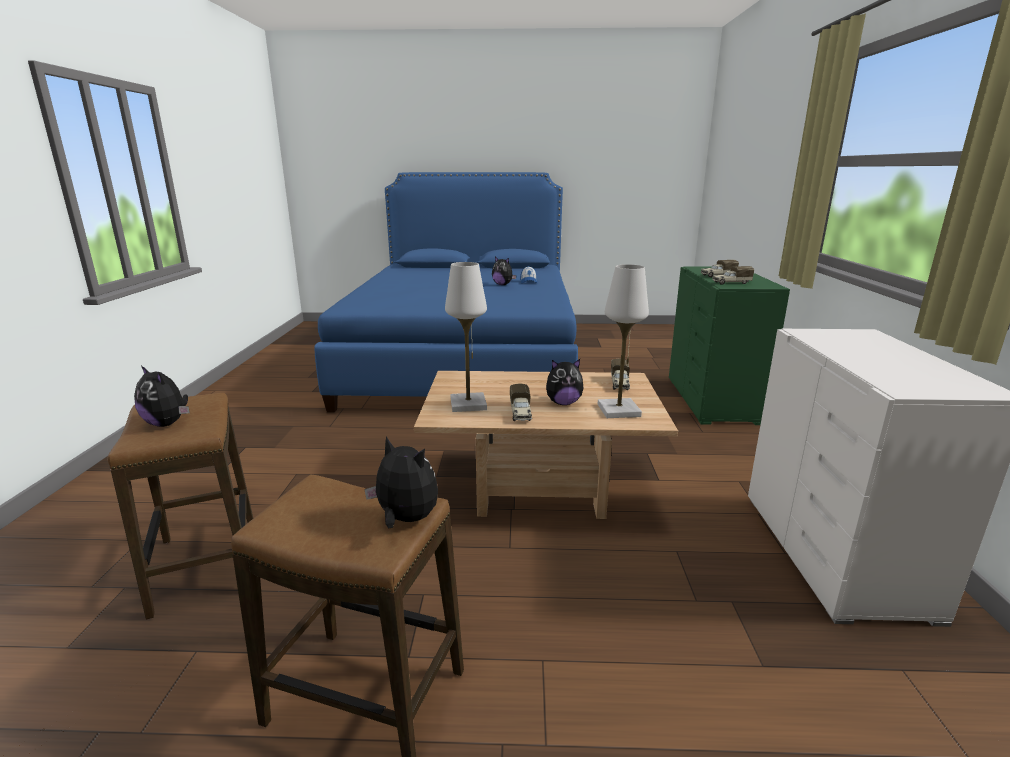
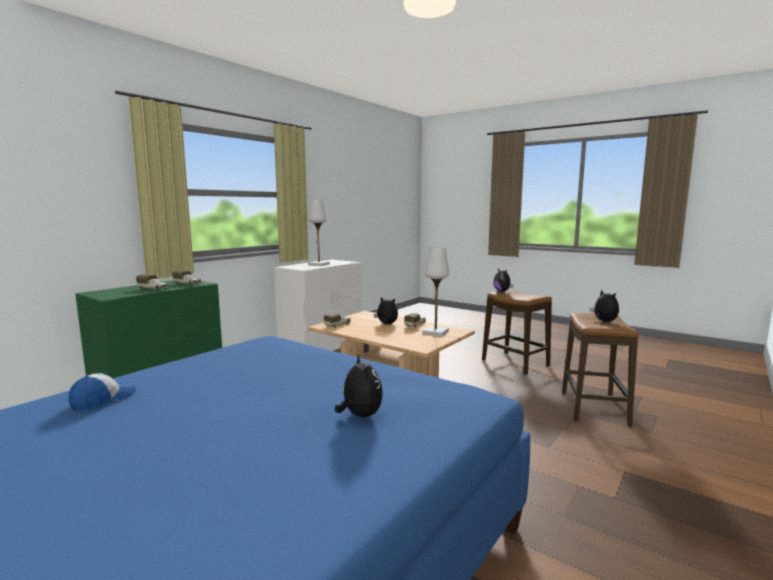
camera: 145 degrees left, 10 degrees down
(503, 285) = (162, 400): plush toy -> plush toy (360, 415)
(618, 410) = (369, 318): white table lamp -> white table lamp (318, 264)

